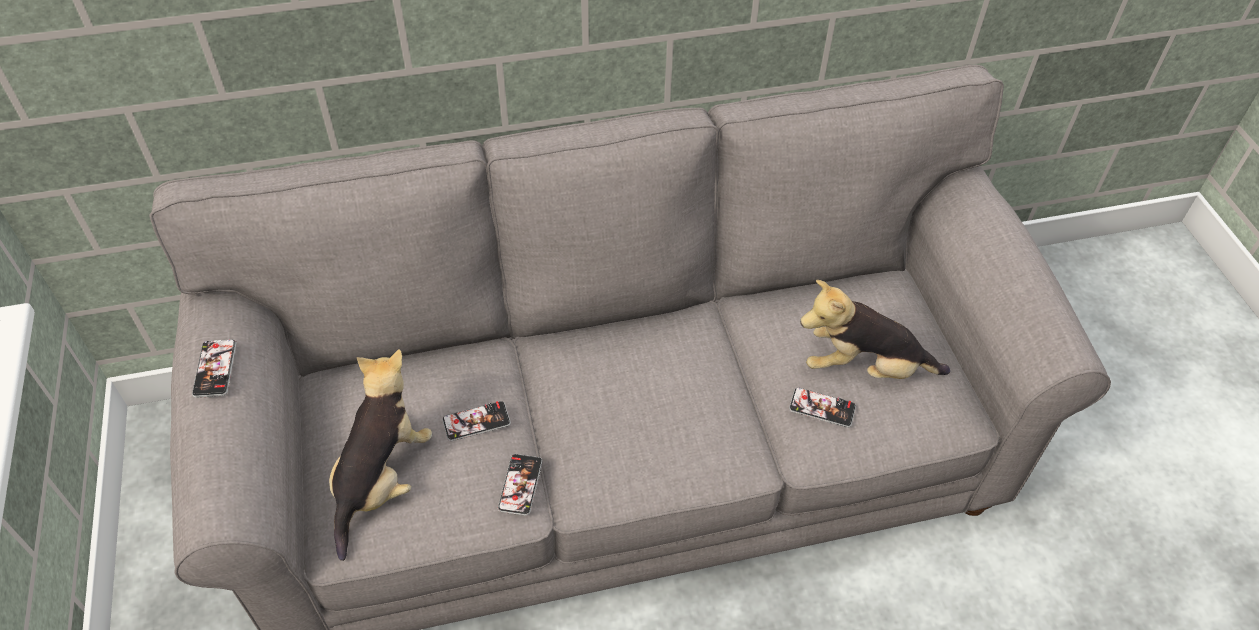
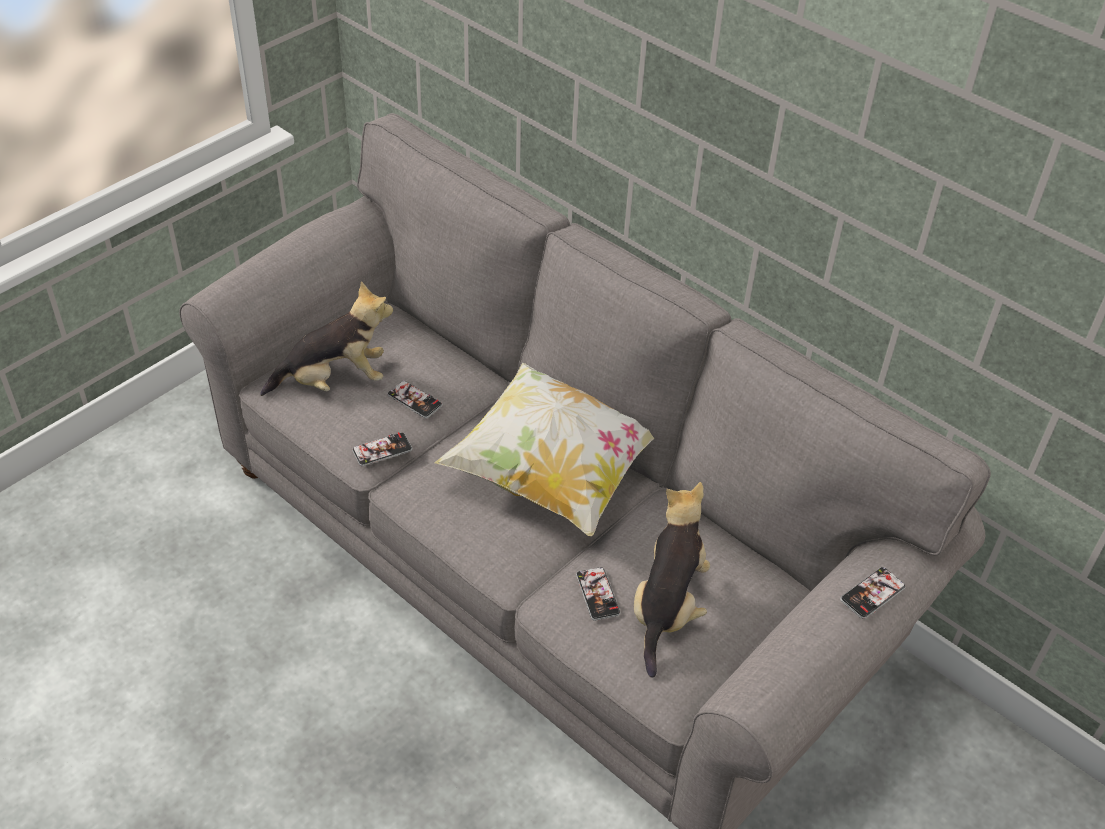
camera: 55 degrees right, 5 degrees down
(215, 369) = (314, 235): phone -> phone (872, 593)
(652, 364) = (553, 473): none -> pillow
(863, 367) = (667, 606): plush toy -> plush toy turned 45 degrees clockwise

